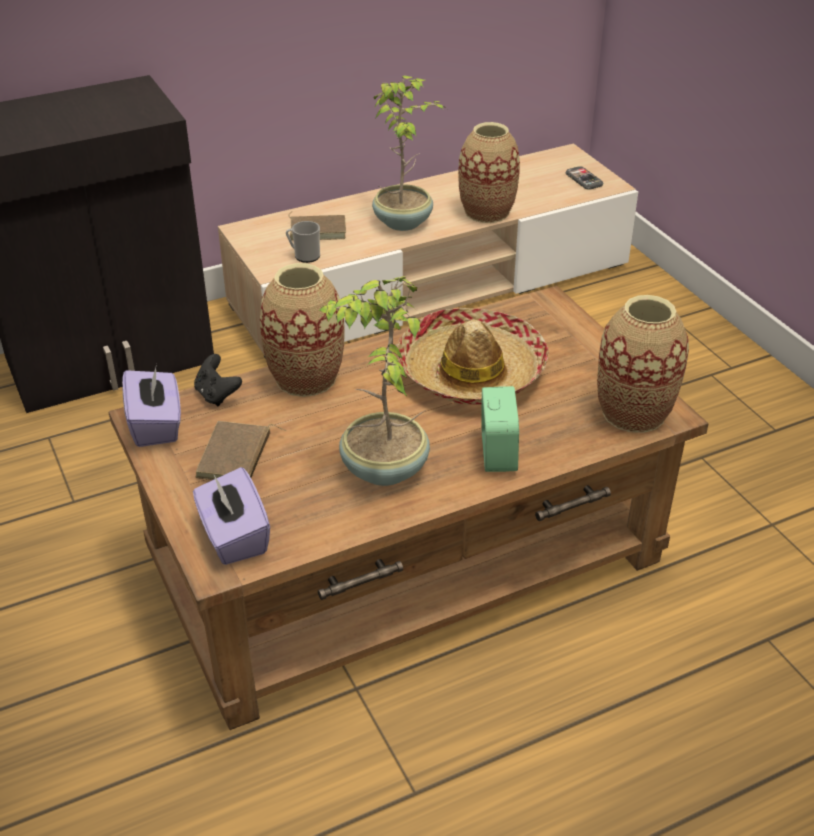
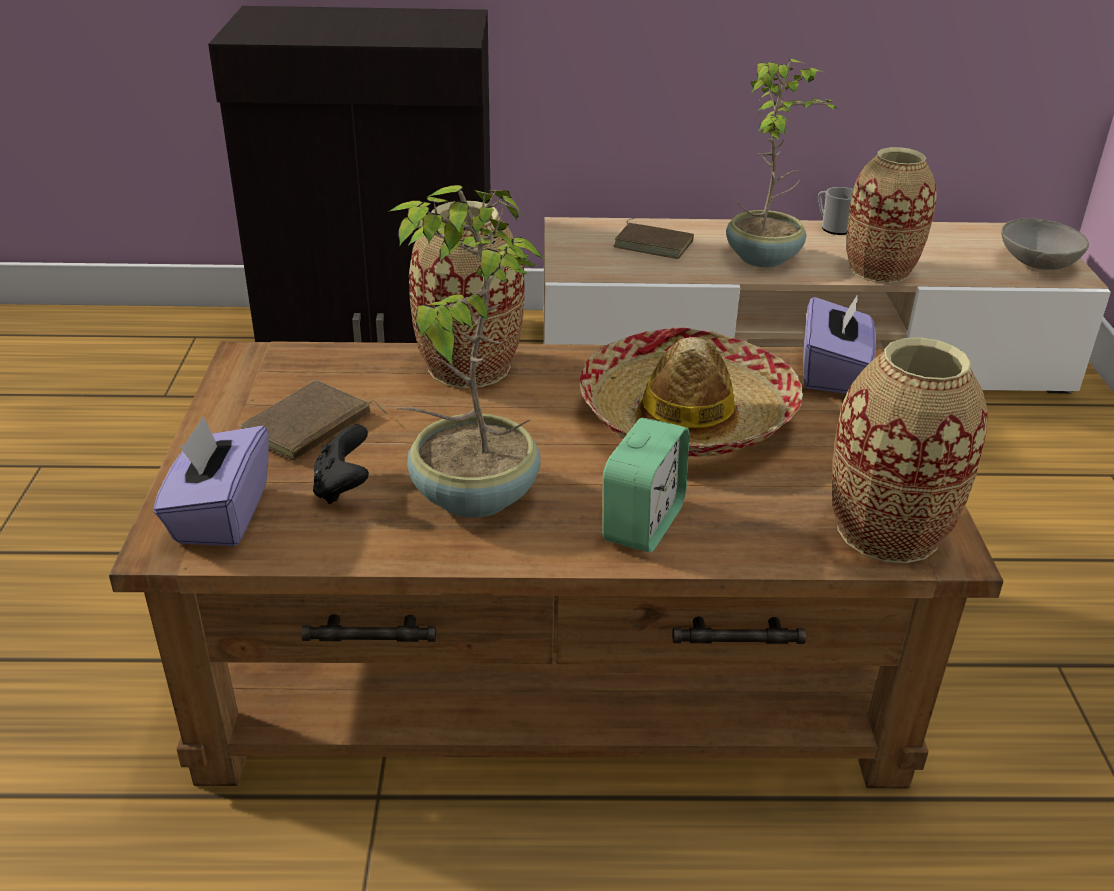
camera: 25 degrees right, 5 degrees down
(156, 425) = (254, 369): purple tissue box -> purple tissue box (833, 372)
(217, 395) = (351, 357): black game controller -> black game controller (343, 488)
(304, 256) = (617, 265): mug -> mug (833, 228)
(584, 179) = (1038, 263): phone -> grey bowl

